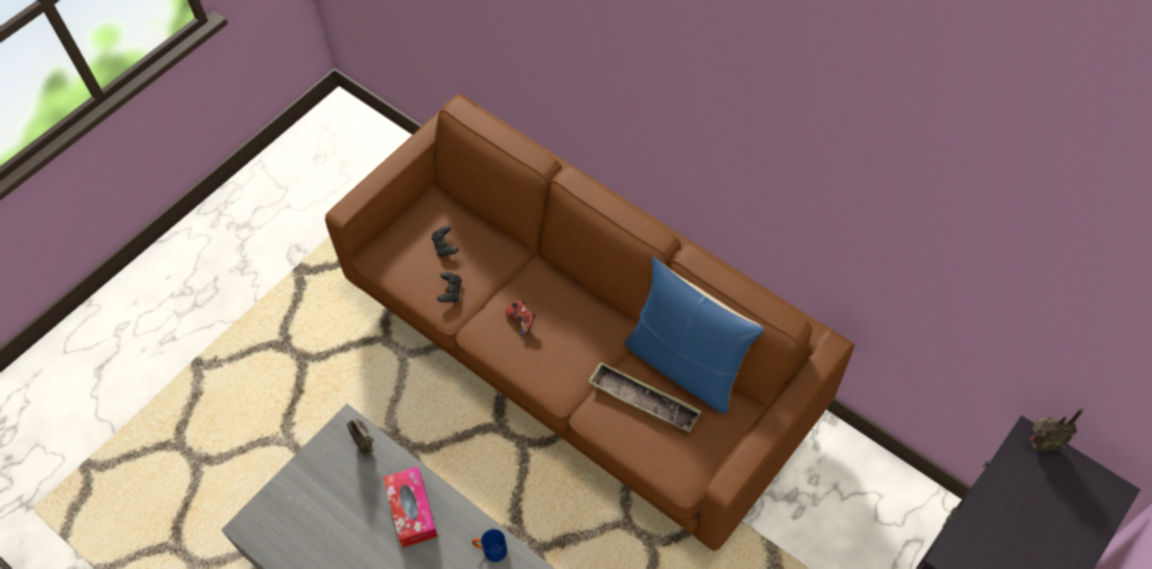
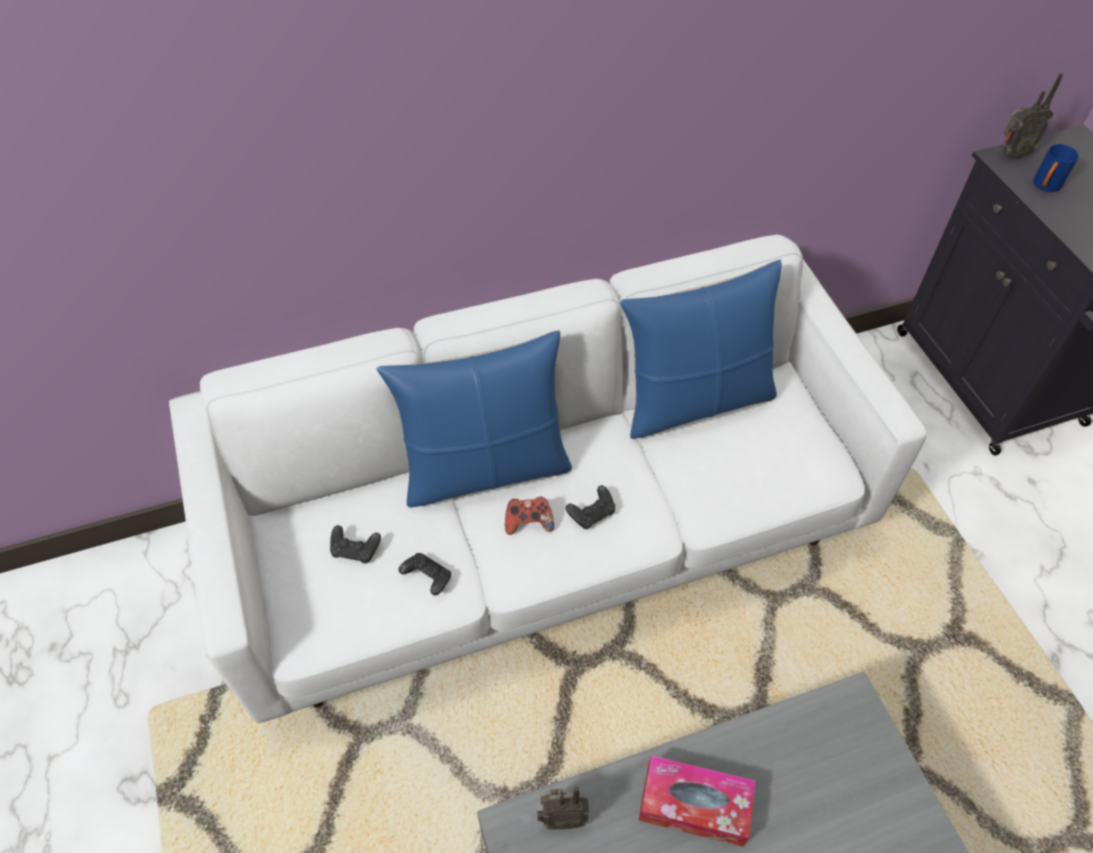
camera: 60 degrees left, 5 degrees down
(490, 550) = (800, 735): blue mug -> blue mug (1044, 187)
(544, 277) = (485, 468): none -> blue pillow
(551, 351) = (592, 514): none -> black game controller
(579, 360) = (547, 536): brown sofa -> white sofa
(643, 400) = (715, 459): tray -> none
(1040, 444) = (1011, 154): radio -> radio turned 45 degrees clockwise

